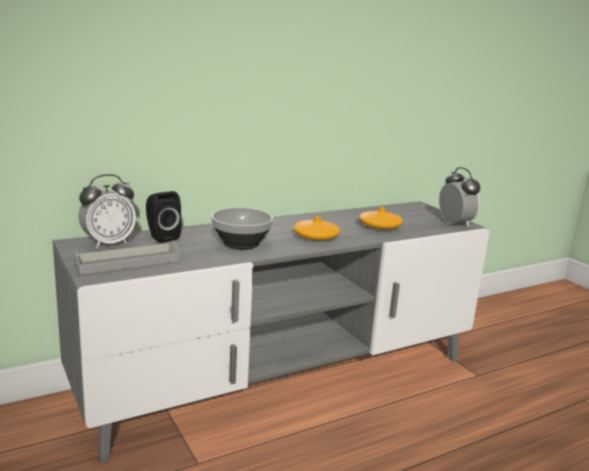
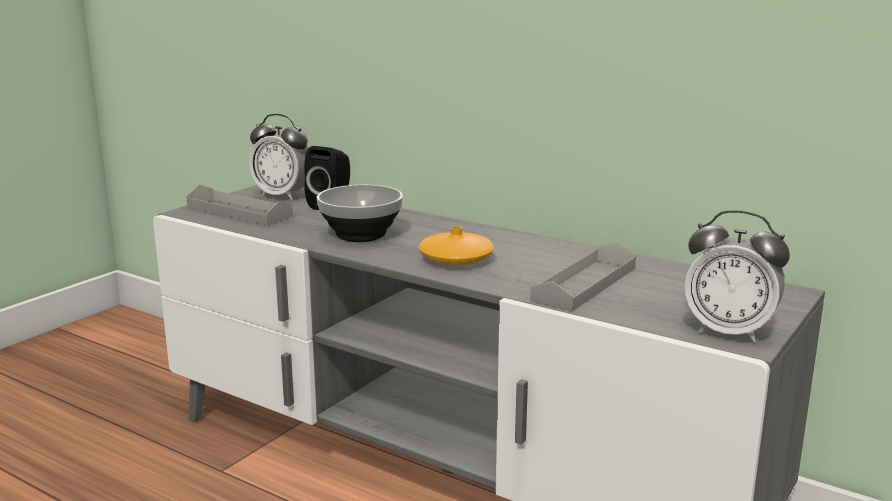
camera: 65 degrees right, 0 degrees up
(380, 226) = (585, 284): orange vase -> grey tray
(455, 223) = (729, 332): alarm clock -> alarm clock turned 75 degrees clockwise

